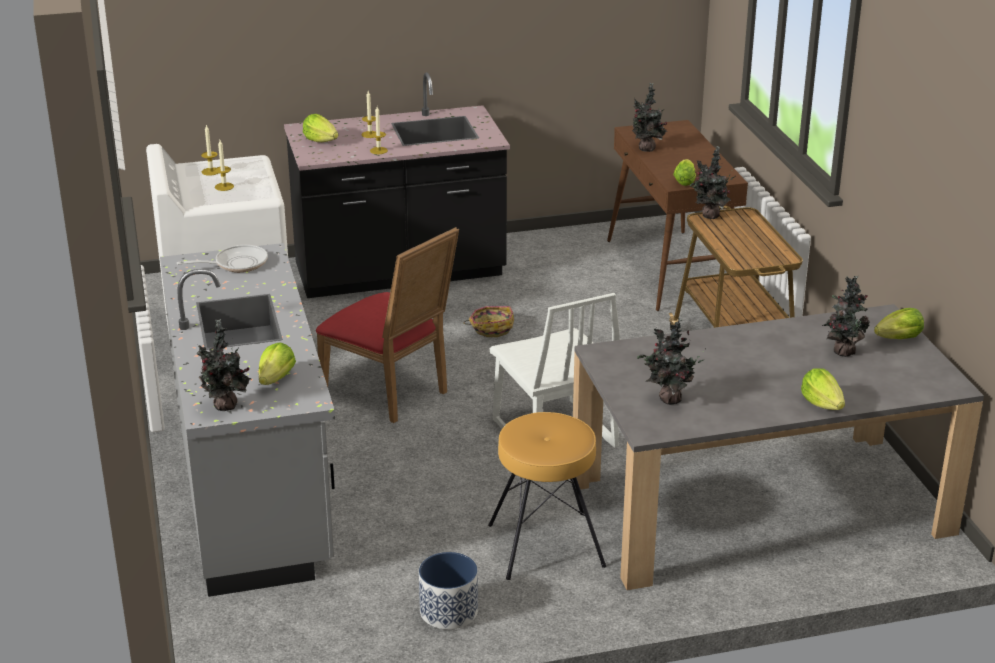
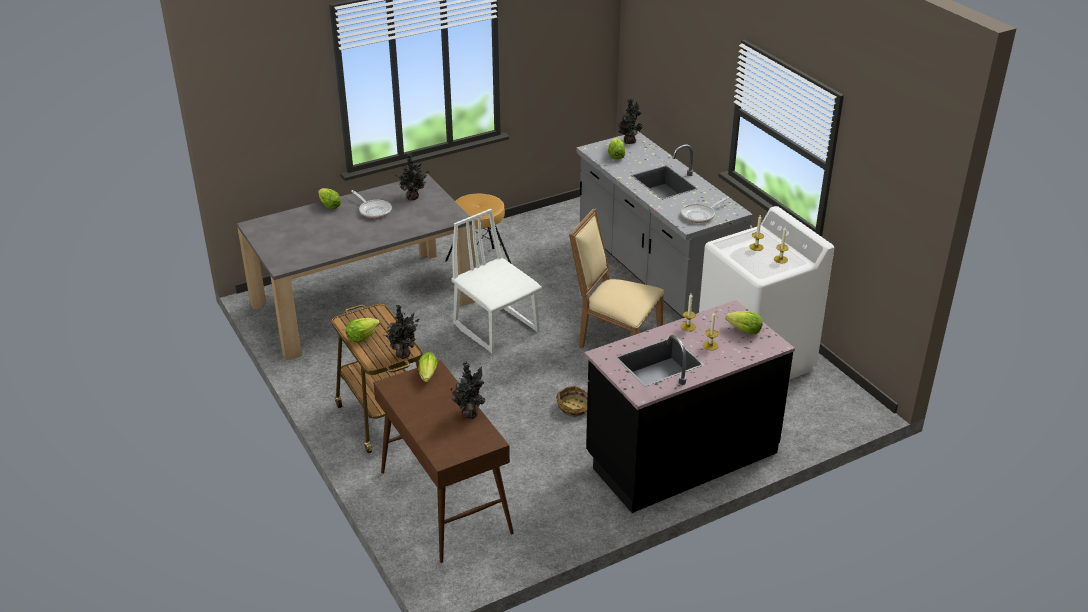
camera: 165 degrees right, 5 degrees up
(391, 393) = (615, 340): red chair -> beige chair
(448, 612) = (516, 231): planter -> none
(741, 385) = (374, 210): none -> frying pan
(842, 351) = (313, 238): potted plant -> none
(899, 339) = (276, 251): lettuce -> lettuce (361, 337)

